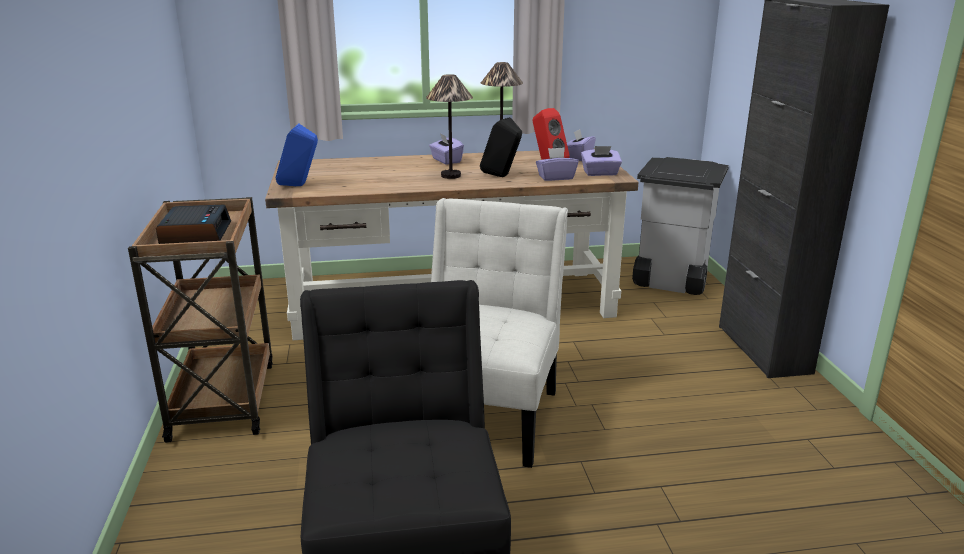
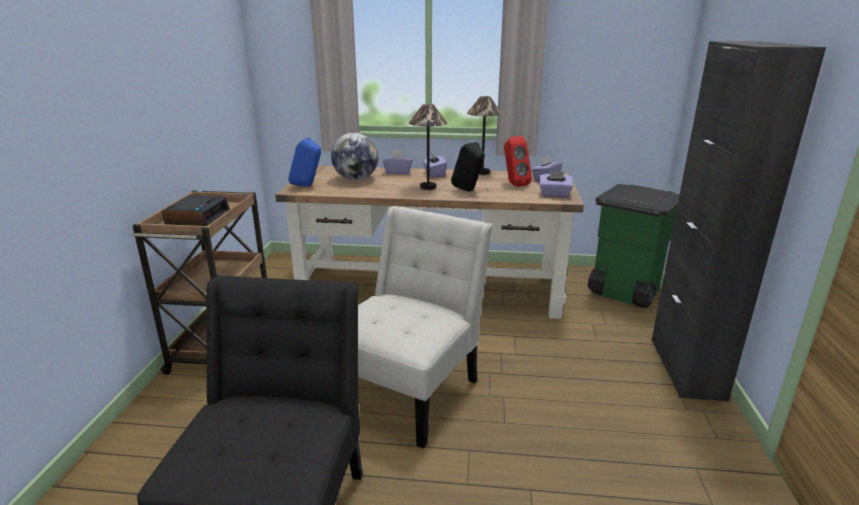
camera: 15 degrees right, 0 degrees up
(354, 173) = (356, 179): none -> globe
(556, 177) = (513, 195): purple tissue box -> purple tissue box (398, 172)
(669, 281) = (623, 292): grey trash can -> green trash can

